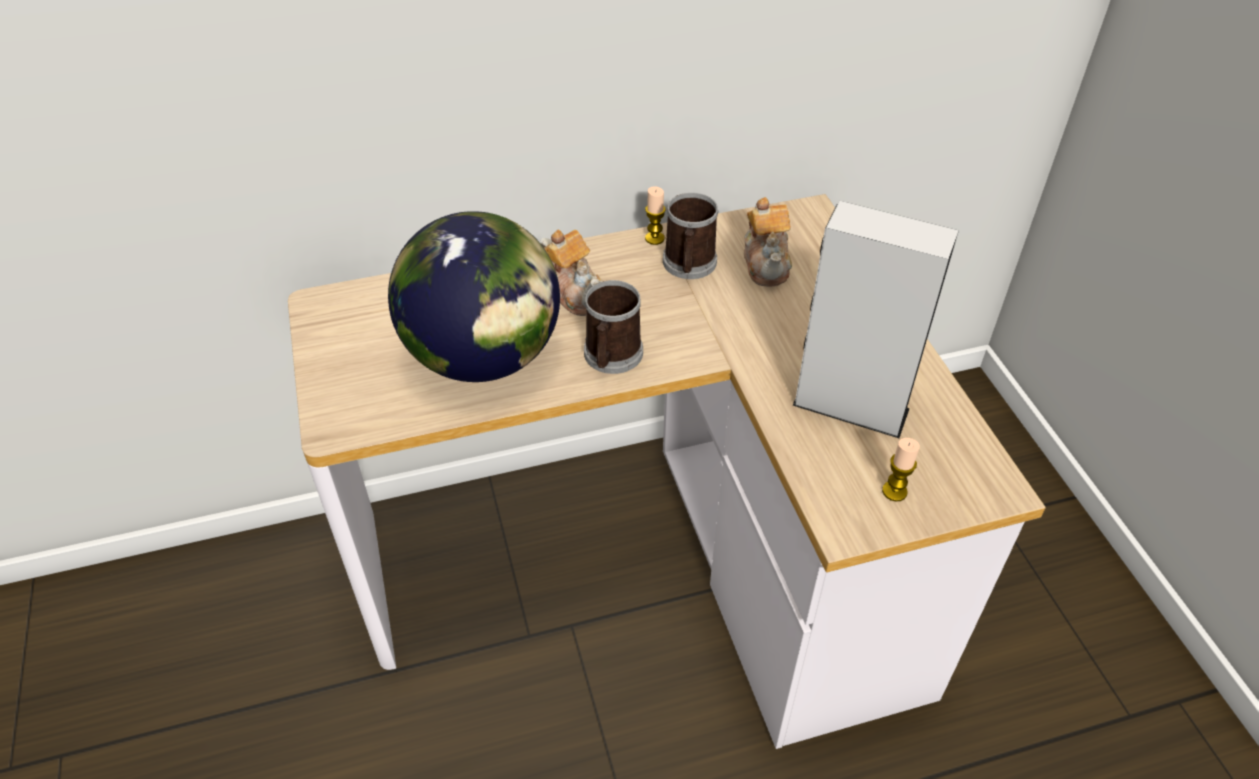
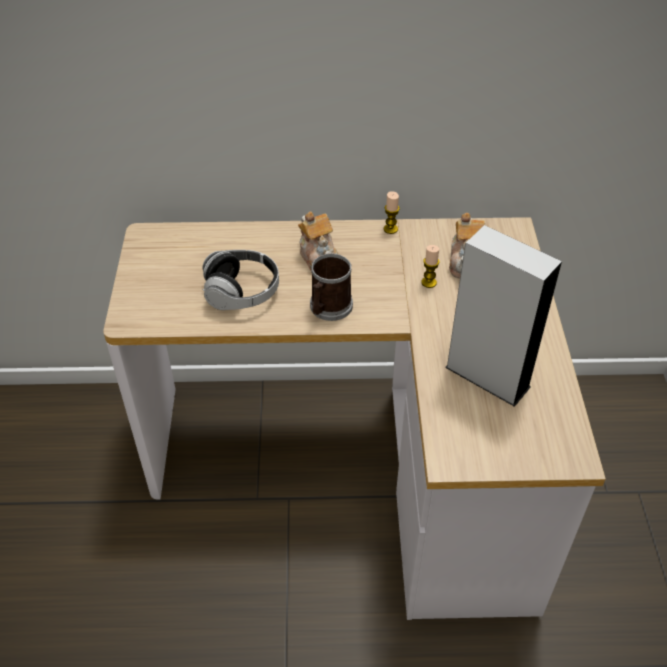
camera: 15 degrees right, 0 degrees up
(484, 357) = (242, 292): globe -> headphones
(689, 265) = (408, 253): mug -> none
(894, 491) = (495, 443): candle -> candle (429, 282)

